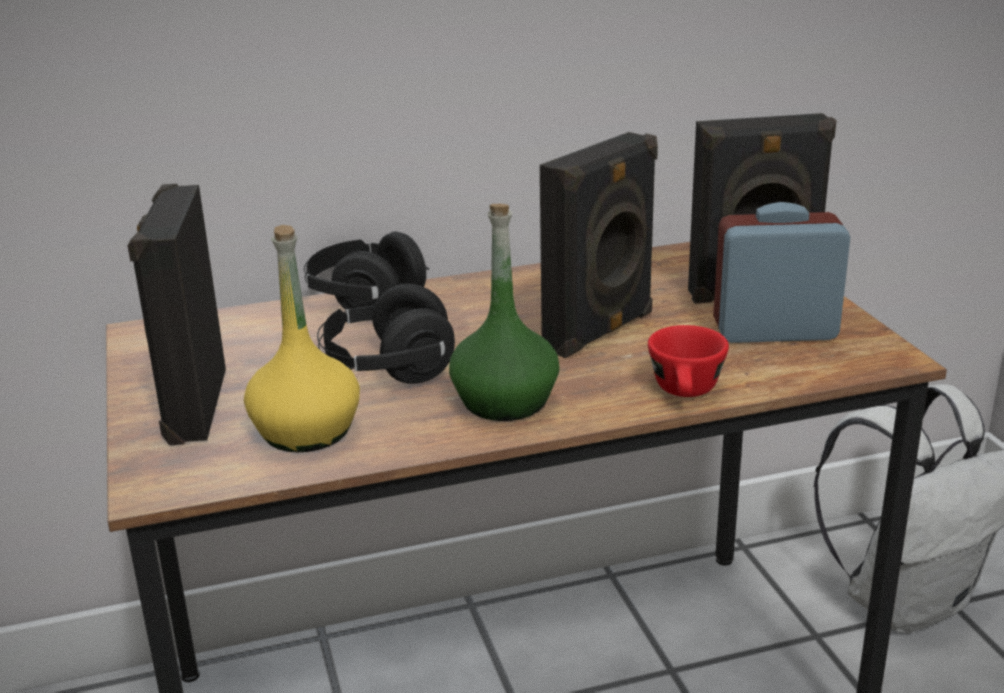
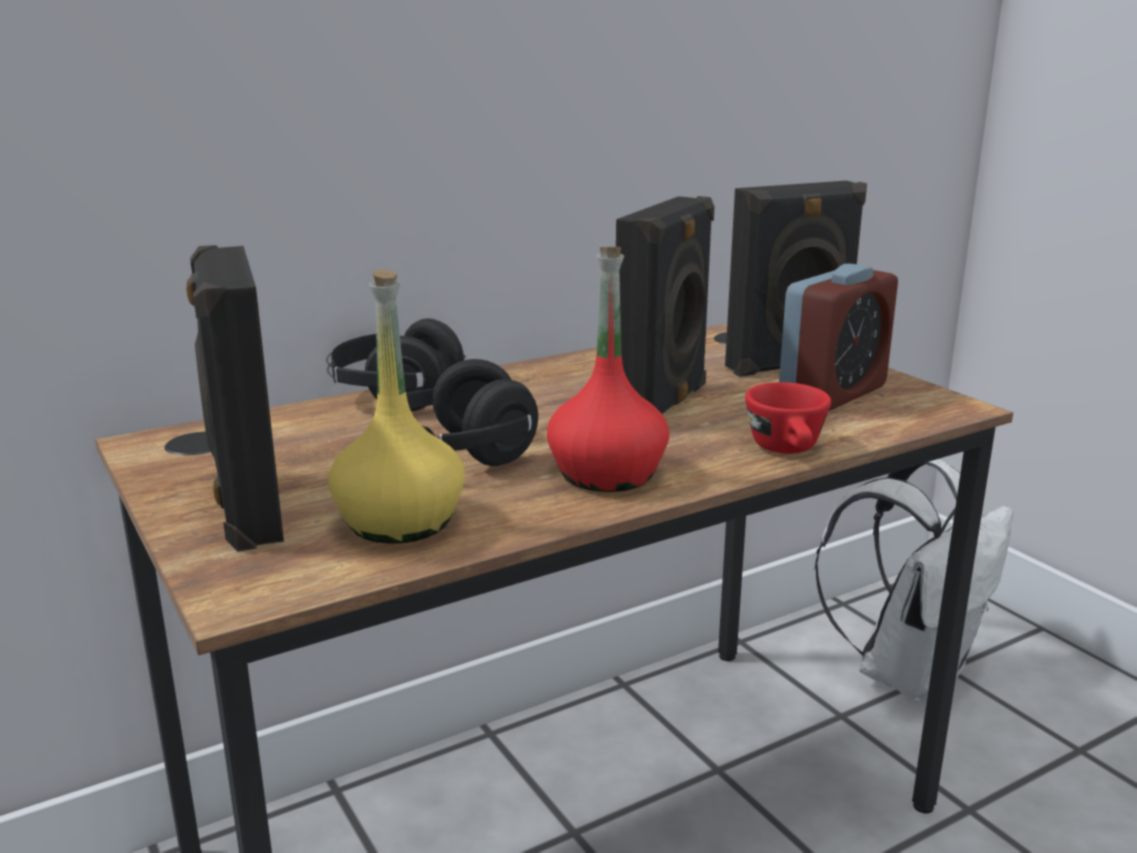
camera: 15 degrees left, 5 degrees down
(504, 401) = (606, 474): green bottle -> red bottle
(774, 331) = (832, 393): alarm clock -> alarm clock turned 150 degrees clockwise

